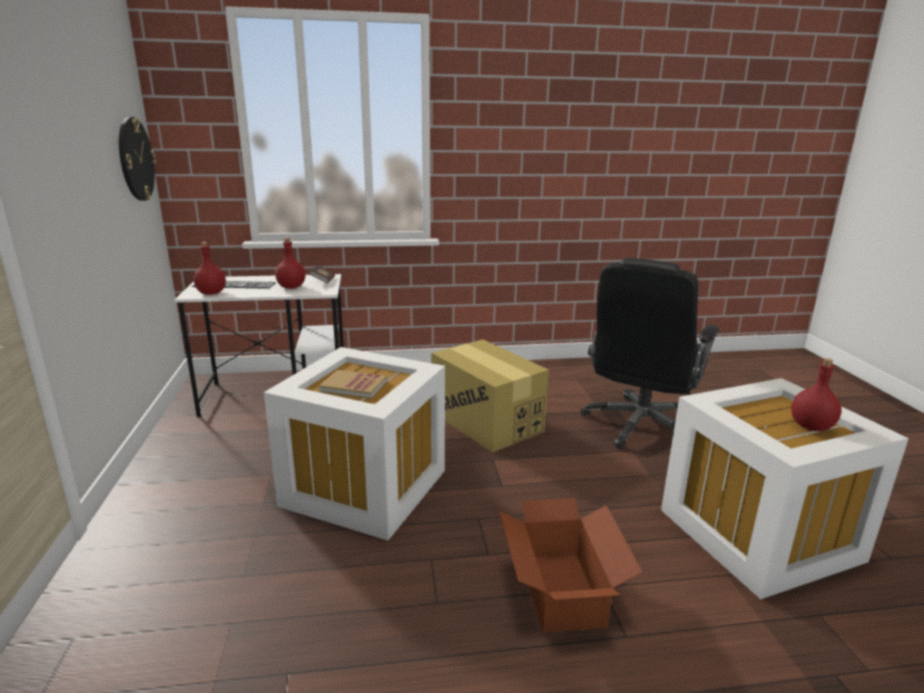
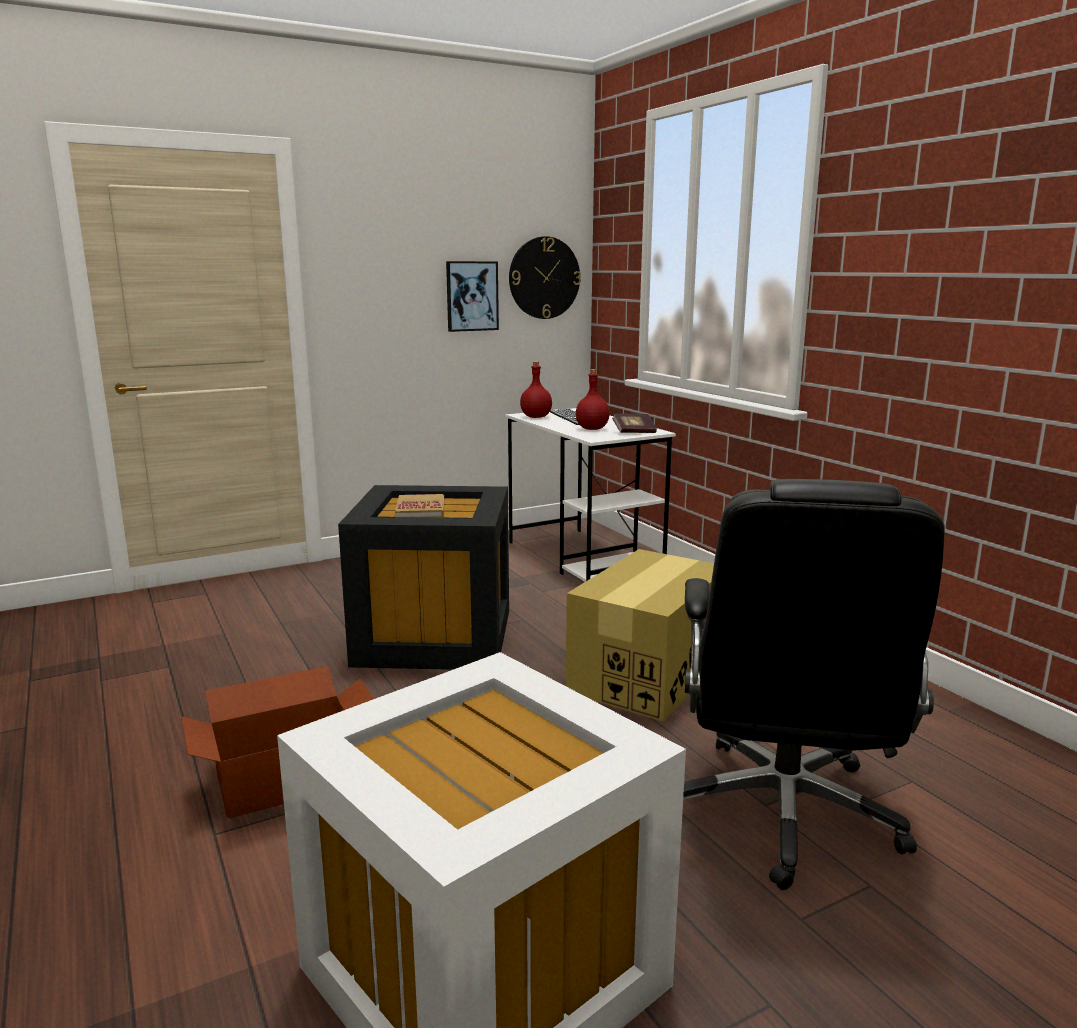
camera: 70 degrees right, 5 degrees down
(107, 185) = (471, 296): none -> picture
(367, 487) = (436, 638): white storage box -> black storage box
(639, 426) = (783, 813): black office chair -> black office chair turned 90 degrees counterclockwise
(810, 426) = (474, 780): red bottle -> none

